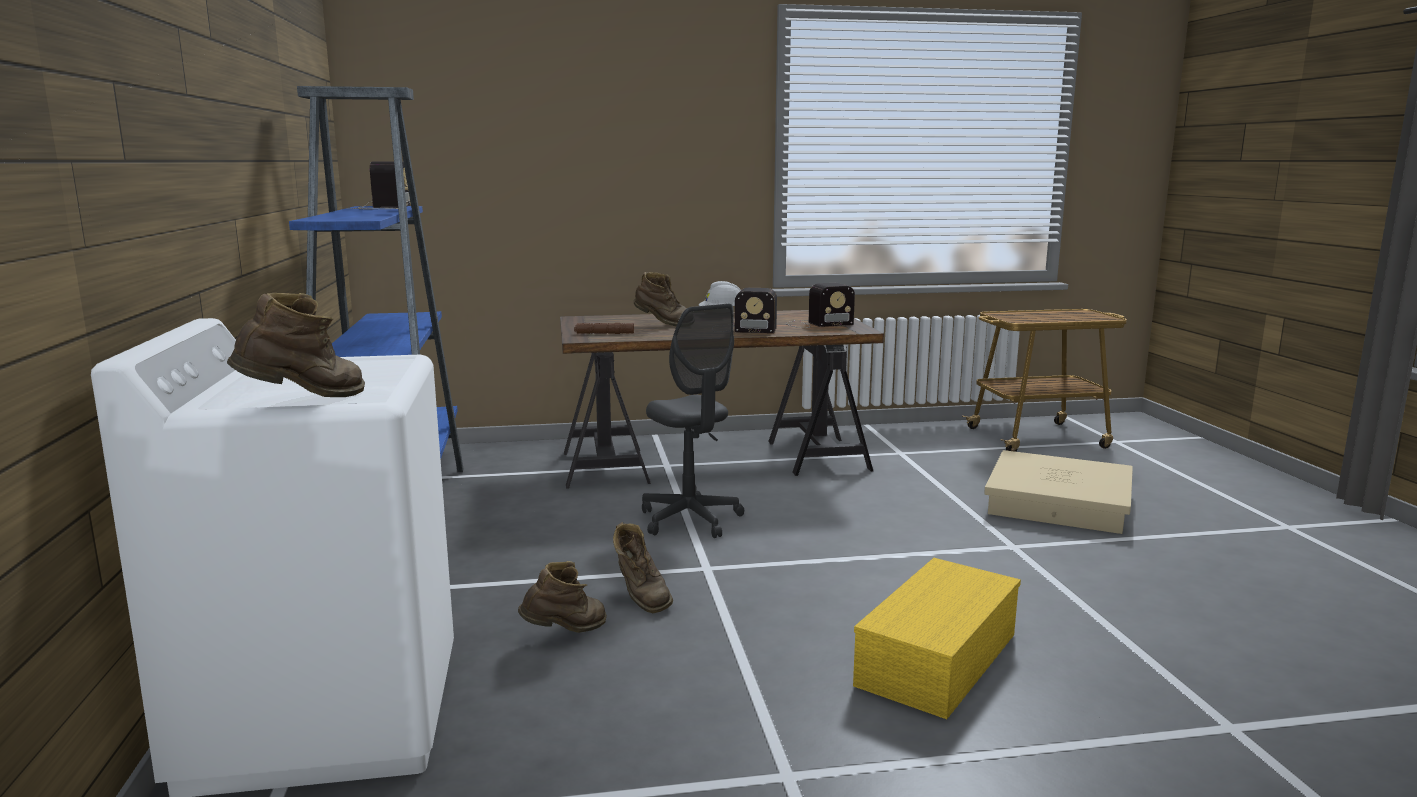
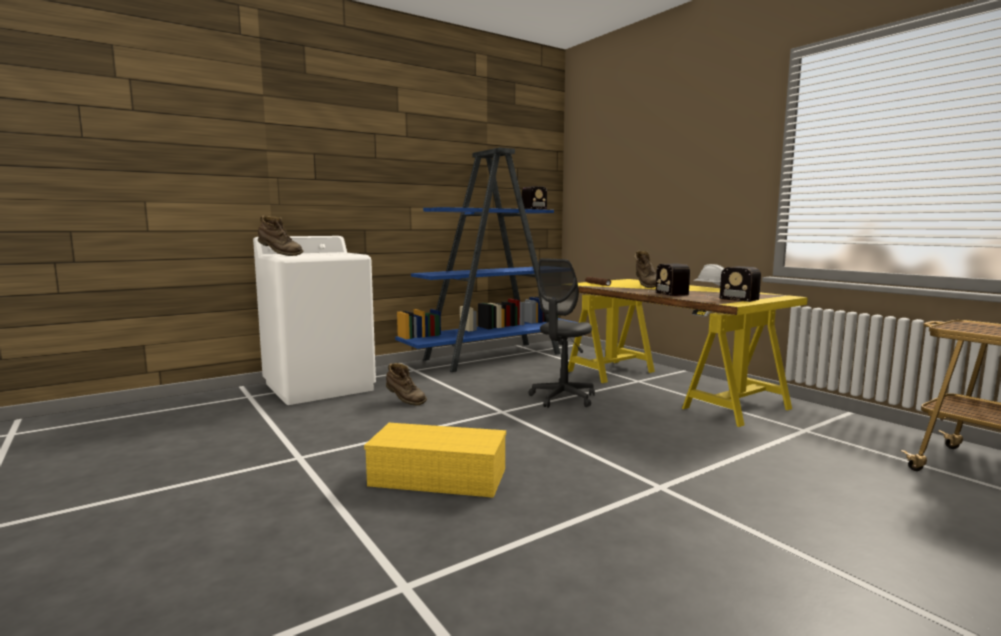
camera: 65 degrees right, 5 degrees down
(641, 597) = (453, 406): brown boot -> none
(713, 460) = (667, 388): brown desk -> yellow desk
(1059, 503) = (807, 500): beige storage box -> none

